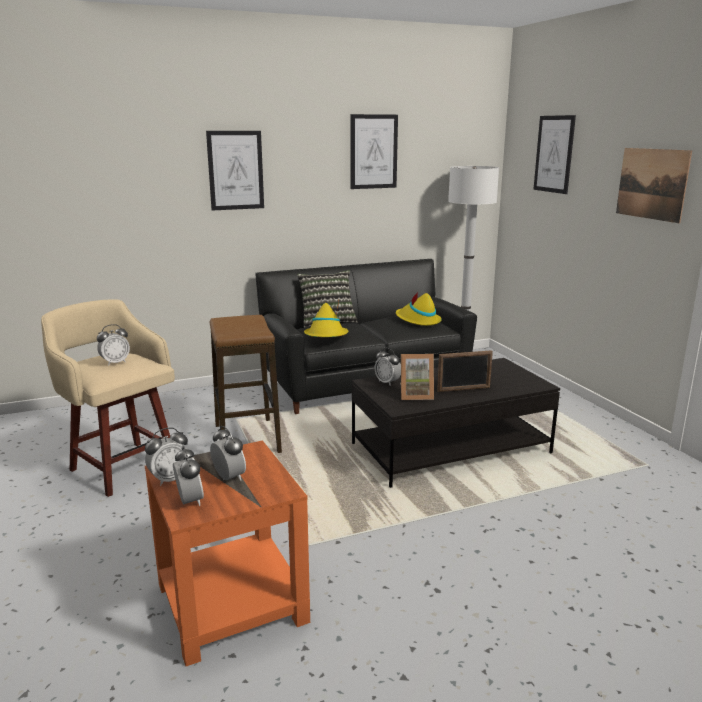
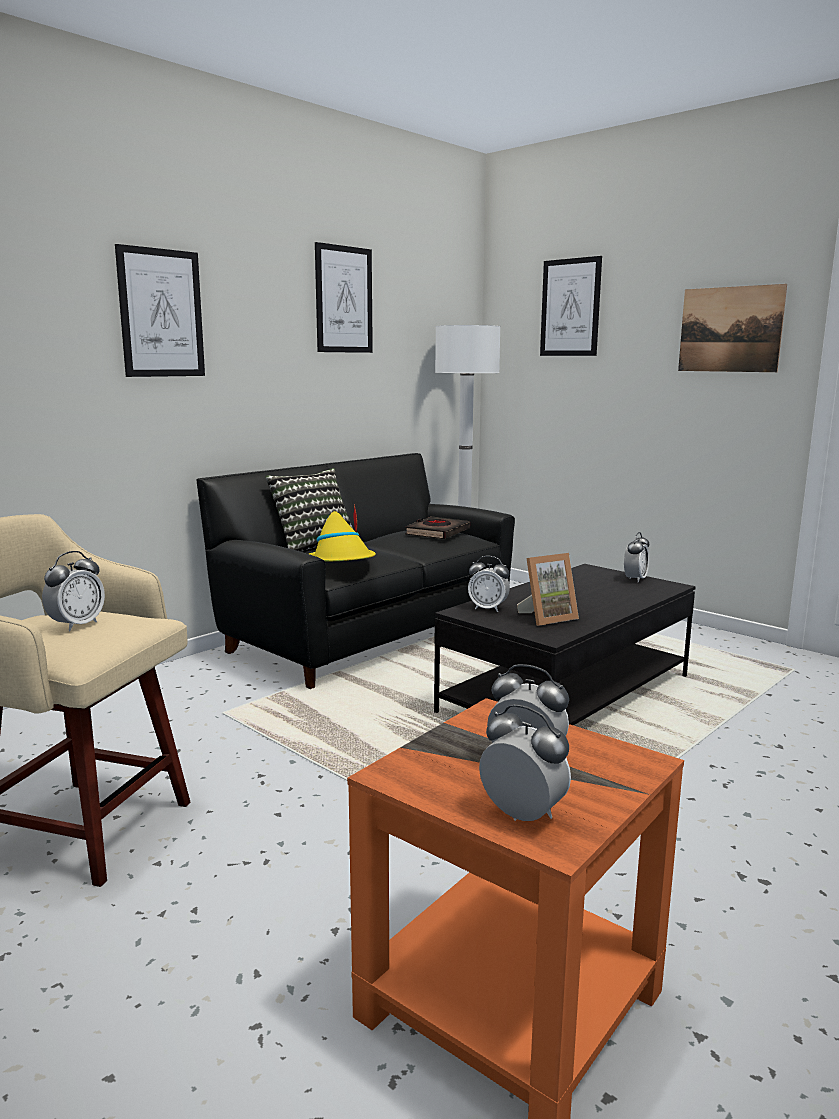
camera: 25 degrees left, 5 degrees down
(169, 479) = (429, 788): alarm clock -> alarm clock (635, 579)
(247, 439) = (269, 737): stool -> none
(417, 320) = (437, 533): yellow hat -> black book
(463, 389) = (594, 602): picture frame -> none

